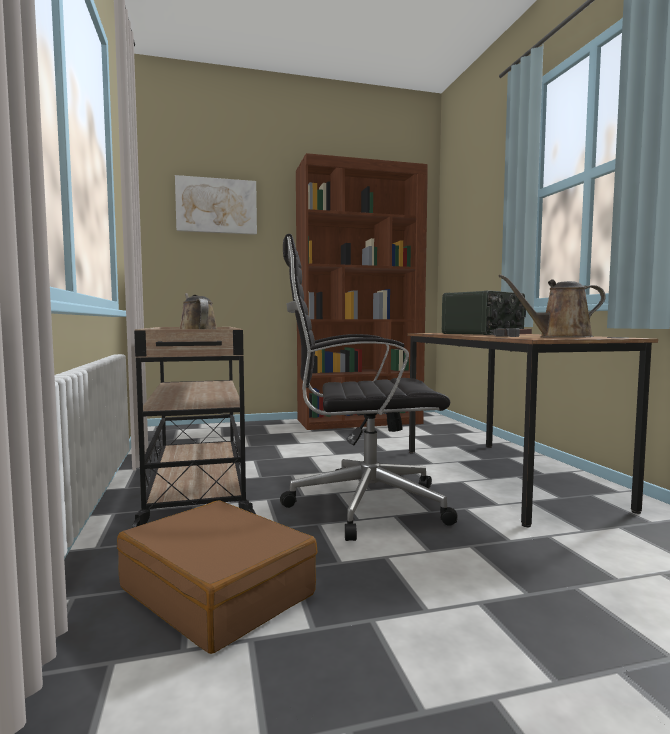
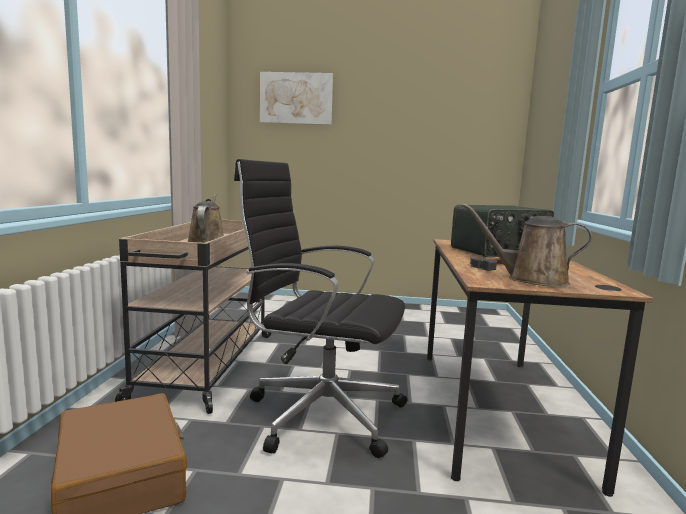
camera: 20 degrees right, 5 degrees up
(359, 421) = (415, 312): brown bookcase -> none

